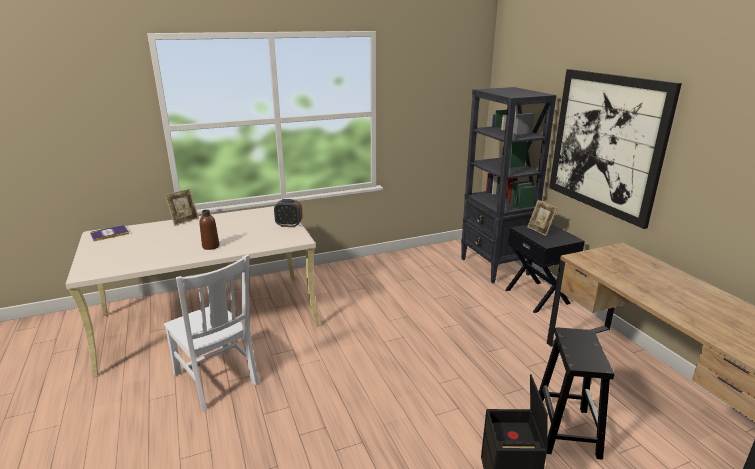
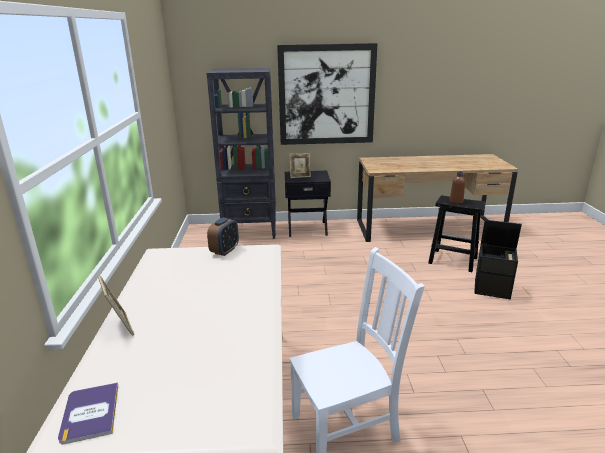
camera: 70 degrees left, 0 degrees up
(211, 246) = (247, 303): brown bottle -> brown bottle (456, 201)

